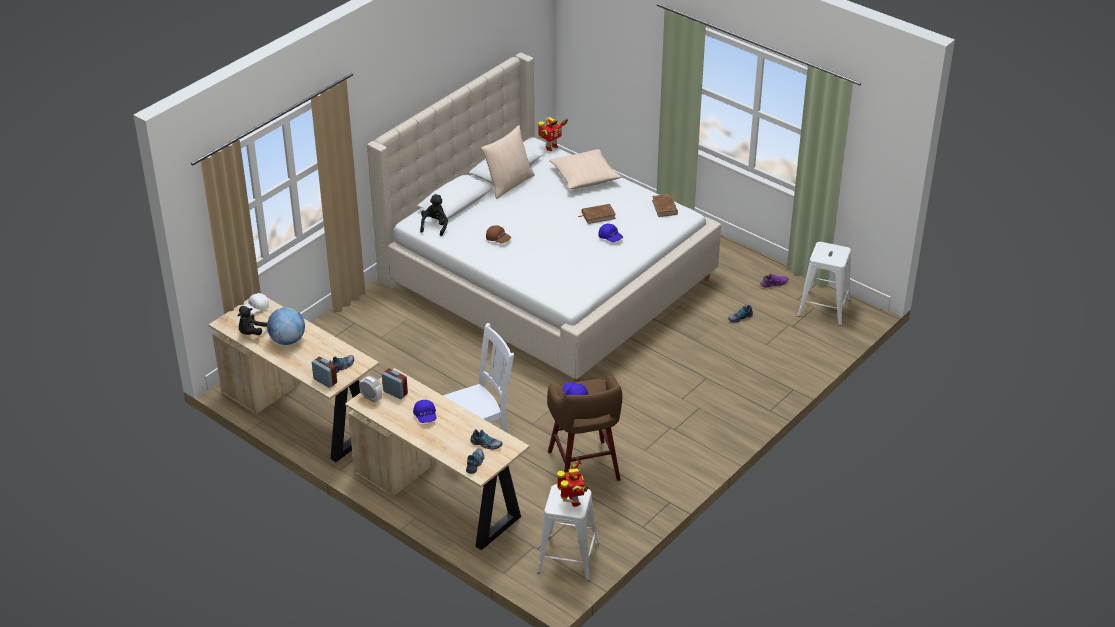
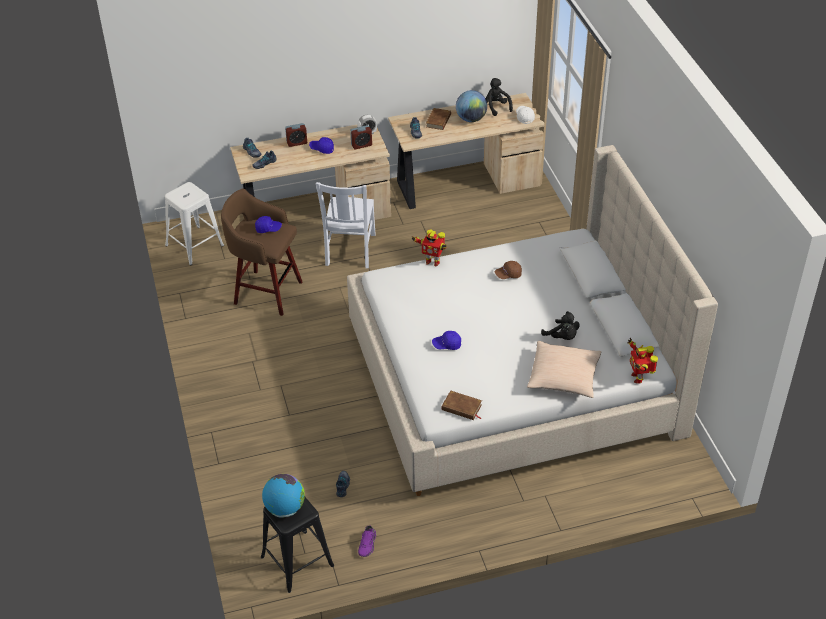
camera: 125 degrees right, 5 degrees up
(325, 381) = (407, 120): alarm clock -> alarm clock (297, 143)
(435, 226) = (562, 247): black plush toy -> black plush toy (562, 337)
(508, 183) = (594, 319): beige pillow -> none
(573, 501) = (182, 196): toy robot -> toy robot (432, 261)
(598, 215) = (489, 354): brown book -> brown book (438, 121)
(823, 308) = (297, 561): white stool -> black stool
(832, 256) = (285, 508): none -> globe

